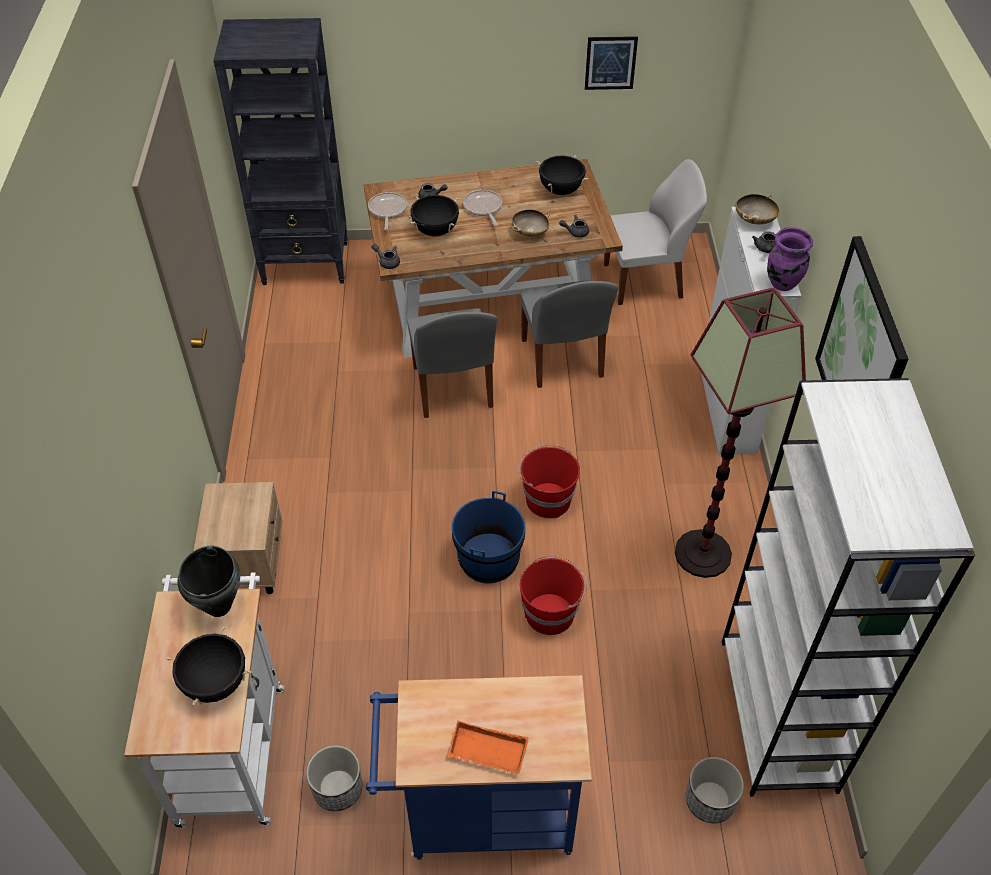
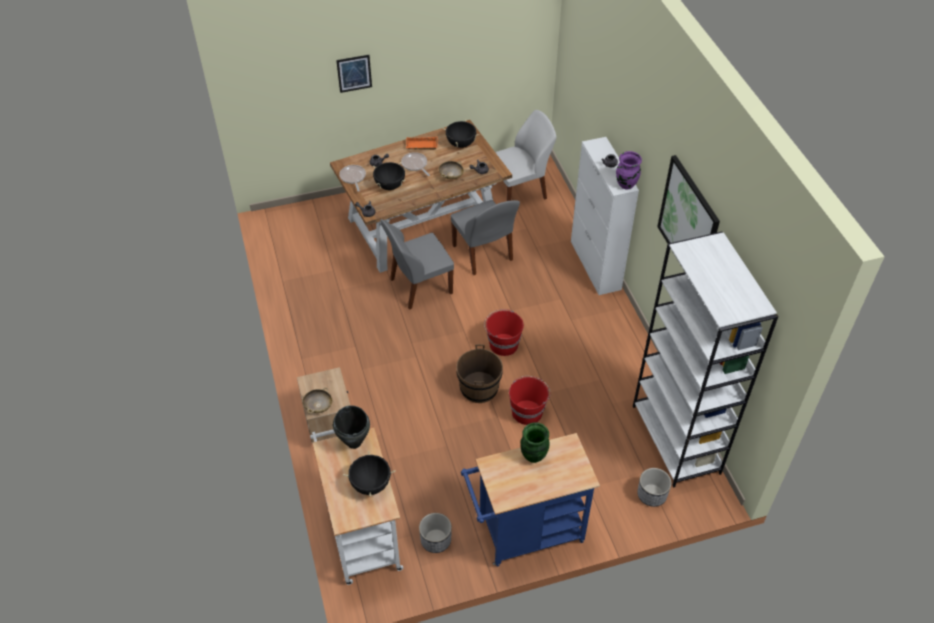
camera: 15 degrees left, 0 degrees up
(306, 264) = (289, 221): black bookcase -> none
(452, 389) = (419, 287): grey chair -> grey chair turned 90 degrees clockwise
(486, 753) = (538, 485): orange tray -> orange tray (421, 146)
(488, 559) = (479, 388): blue bucket -> brown bucket
(495, 698) = (533, 455): none -> green vase
(610, 63) = (478, 57): picture -> picture (354, 73)
(702, 554) = (606, 357): floor lamp -> none
(755, 220) = (598, 147): beige bowl -> beige bowl (318, 406)

